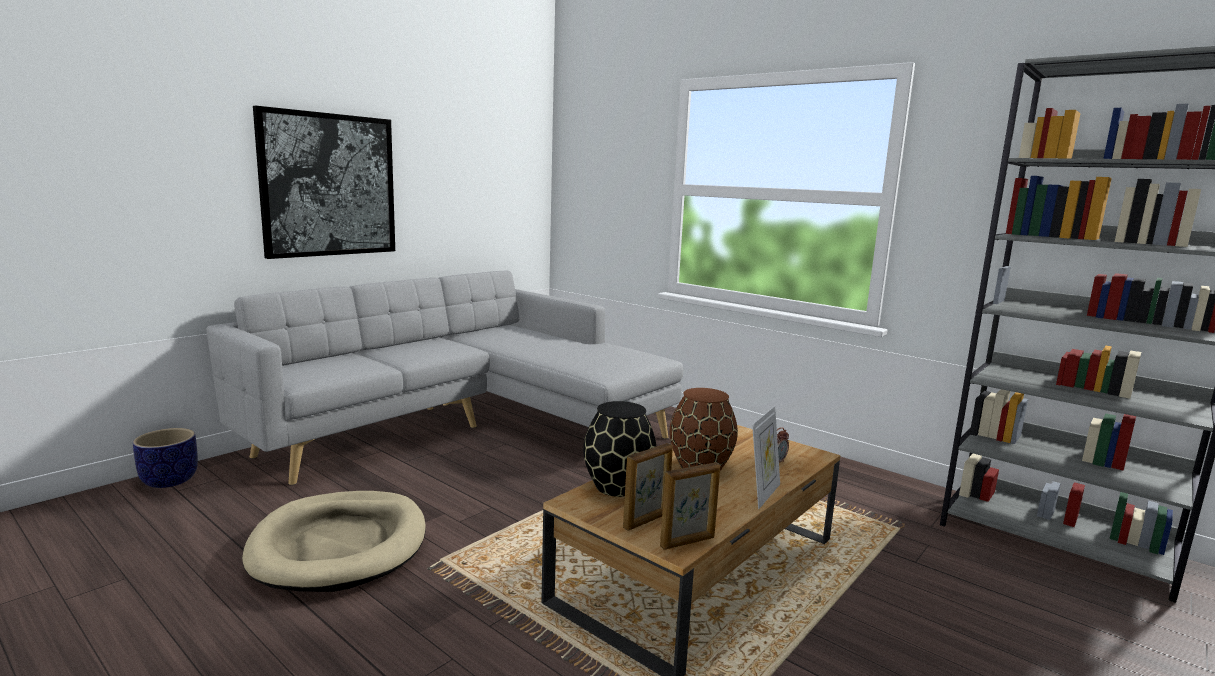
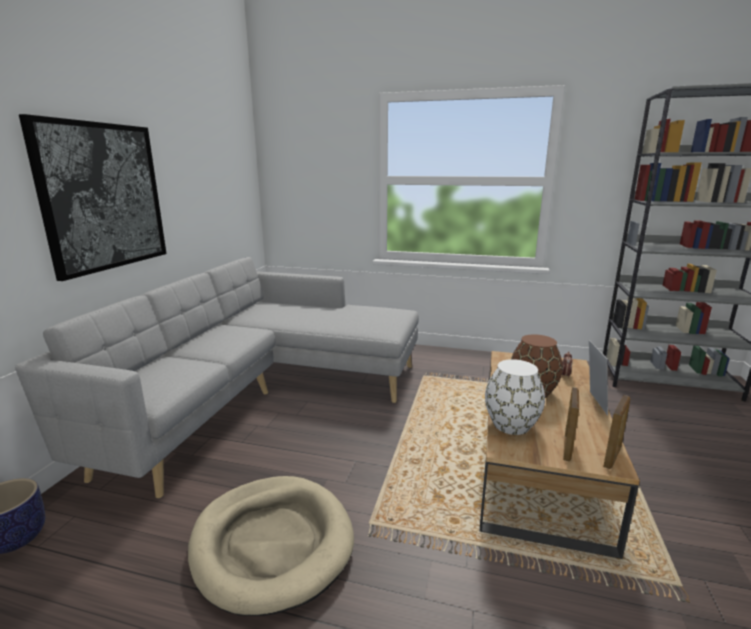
camera: 25 degrees left, 5 degrees up
(618, 486) = (511, 424): black vase -> white vase

